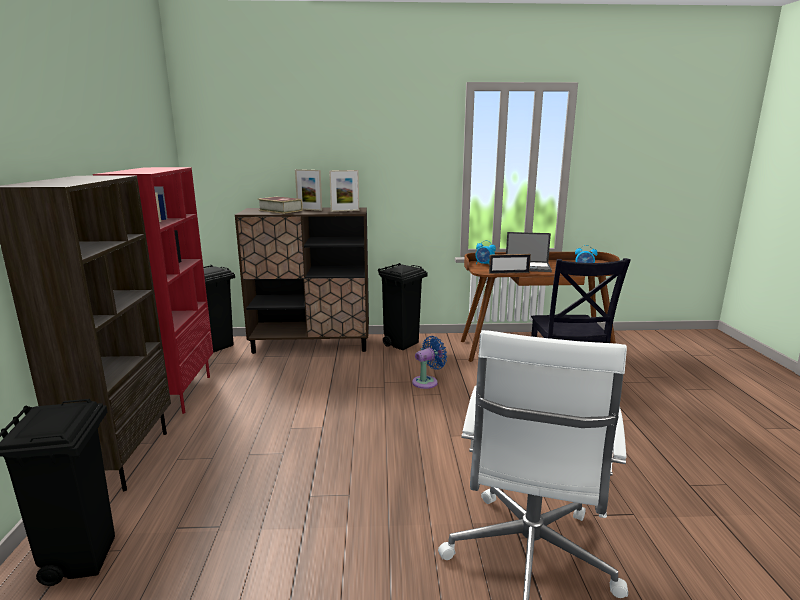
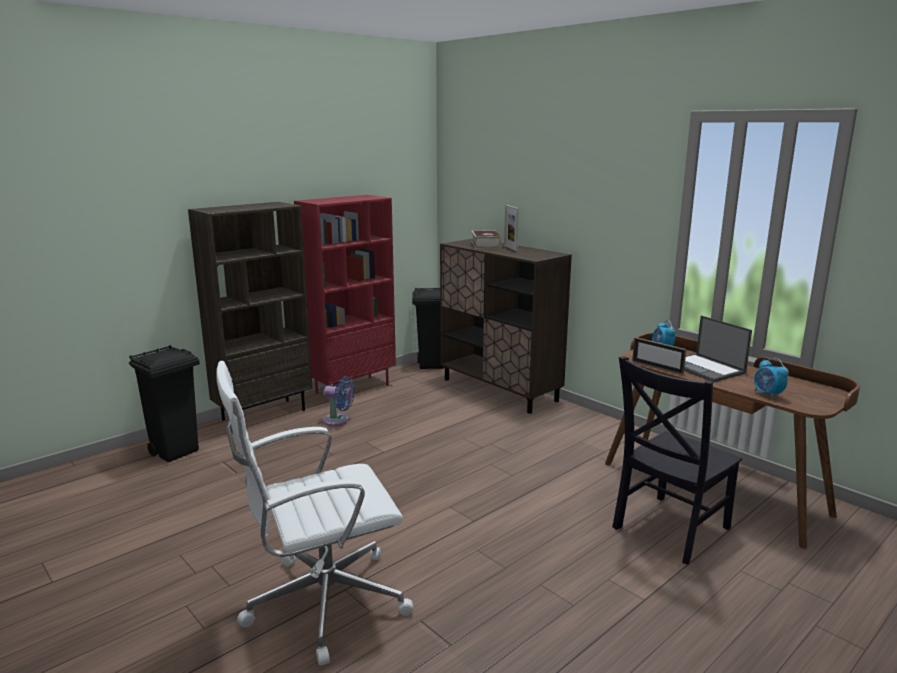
camera: 50 degrees right, 0 degrees up
(345, 211) = (533, 255): picture frame -> none
(402, 344) = (576, 421): black trash can -> none
(427, 382) = (524, 461): blue fan -> blue fan (338, 420)

